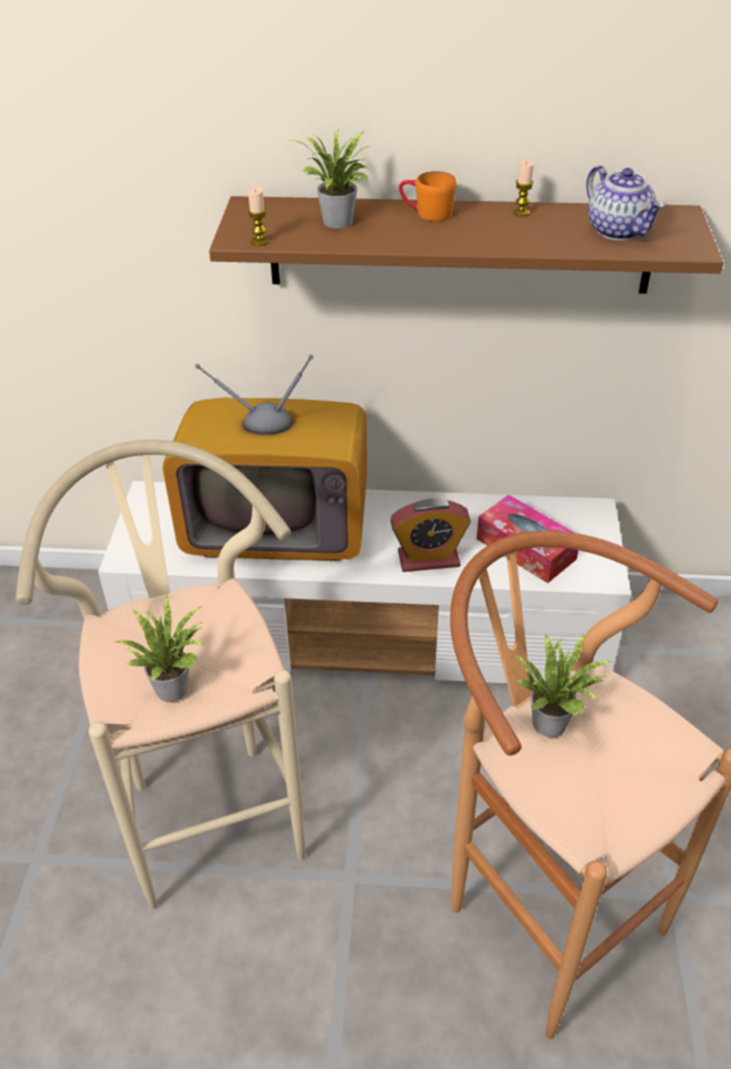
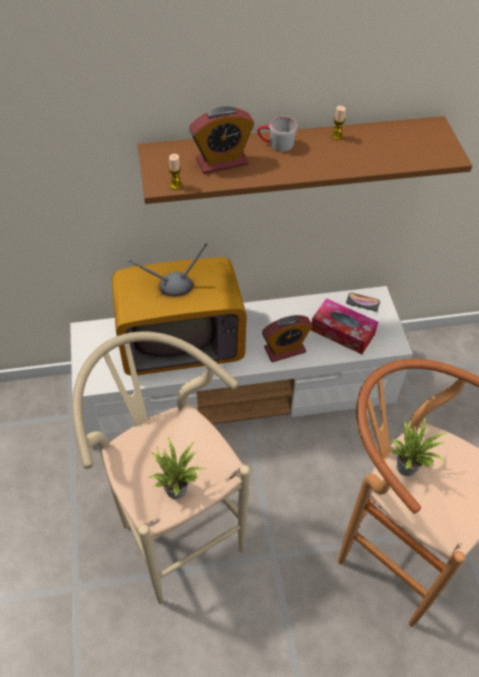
camera: 15 degrees left, 10 degrees up
(338, 224) = (222, 162): potted plant -> alarm clock
(426, 213) = (276, 144): orange mug -> grey mug
(570, 514) = (363, 302): none -> phone
(619, 231) = (402, 146): teapot -> none

